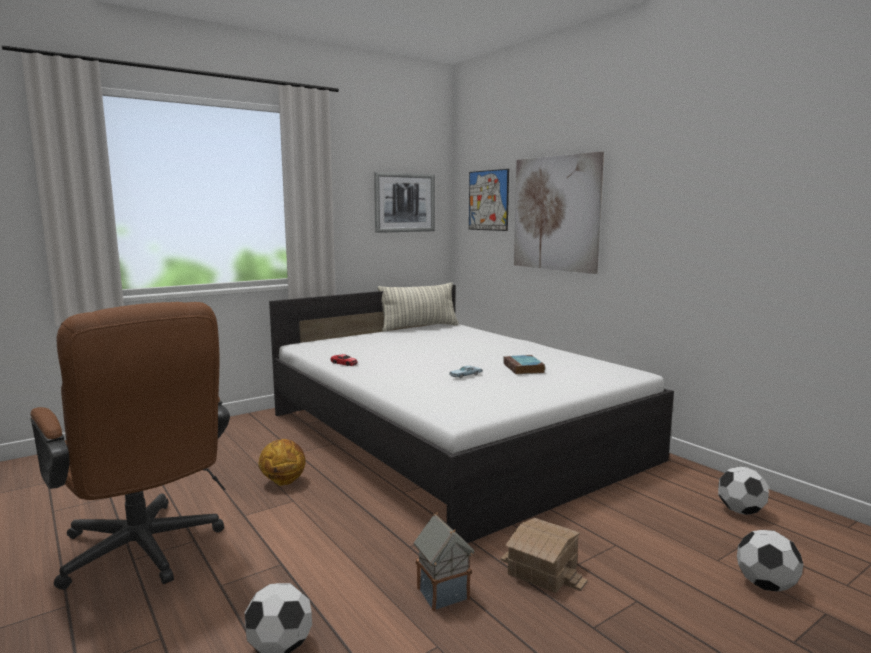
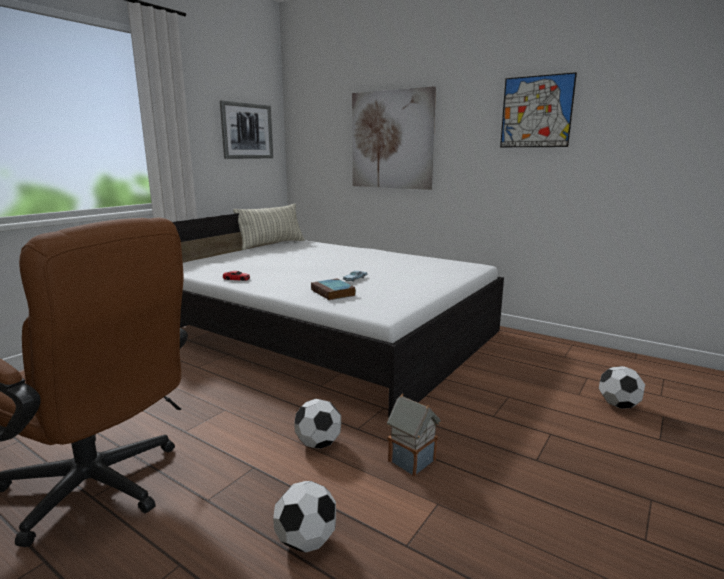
camera: 20 degrees left, 5 degrees up
(283, 482) = (203, 394): basketball -> none
(488, 200) = (323, 130): picture -> picture (536, 112)
(524, 368) = (395, 269): book -> book (333, 293)
(542, 571) = (472, 427): toy house -> none
(740, 511) = (568, 358): football -> football (318, 444)

